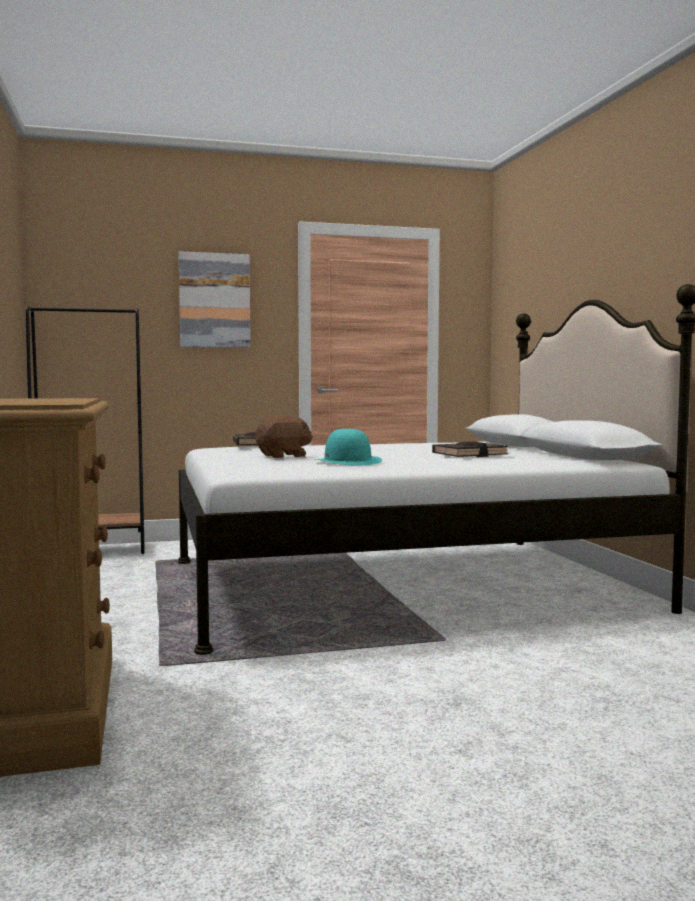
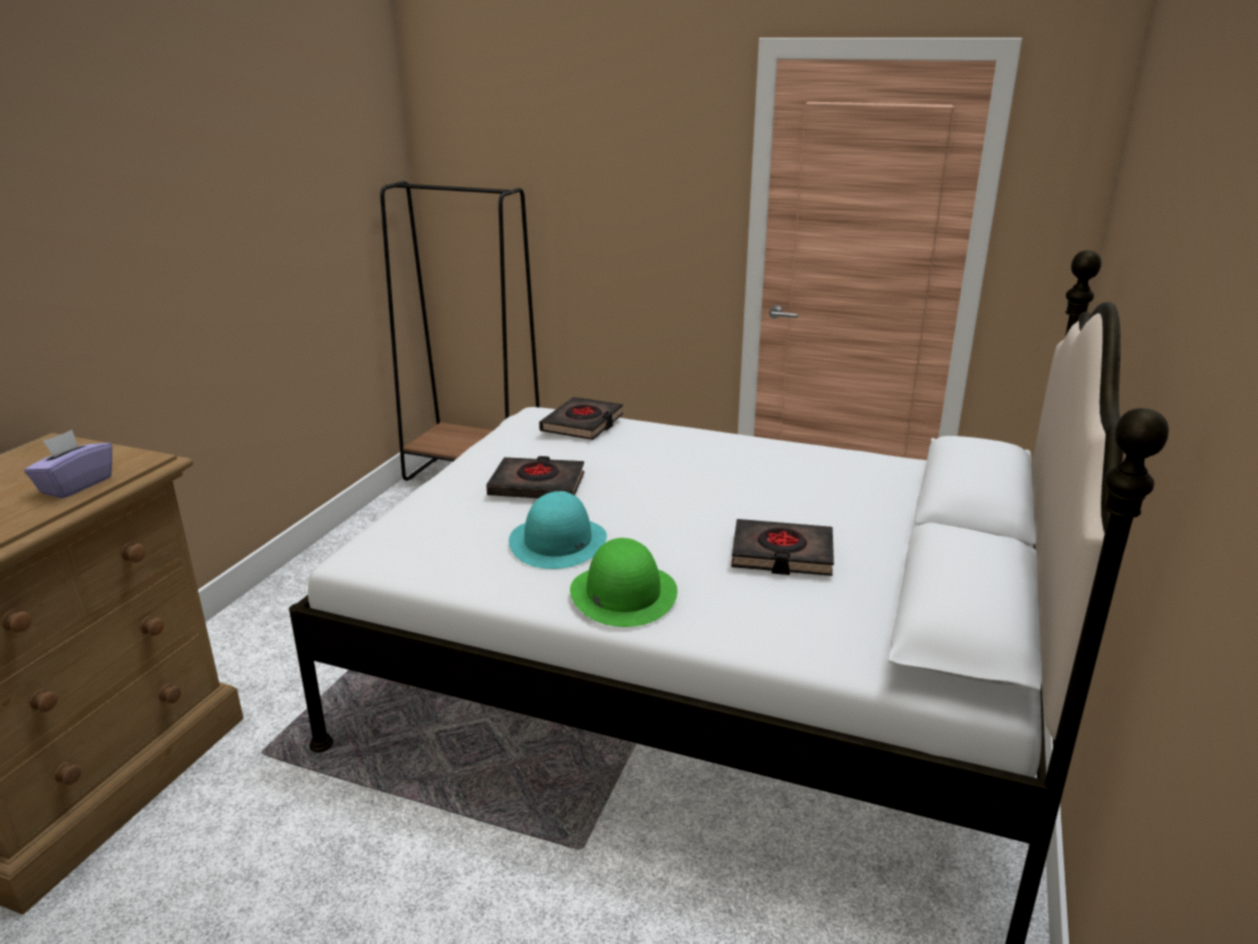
camera: 35 degrees right, 20 degrees up
(63, 399) = (76, 485): none -> purple tissue box
(214, 300) = (629, 168): picture -> none
(284, 456) = (537, 485): brown plush toy -> black book
(424, 465) = (623, 593): none -> green hat

